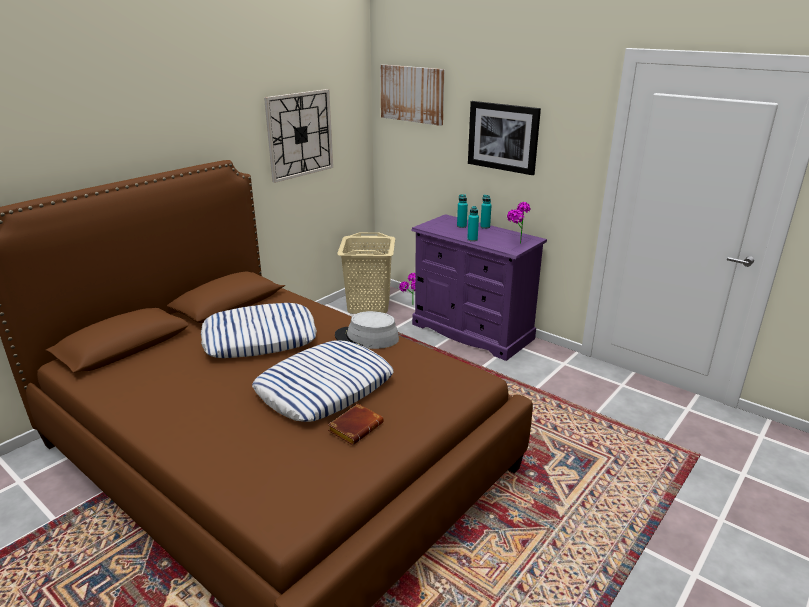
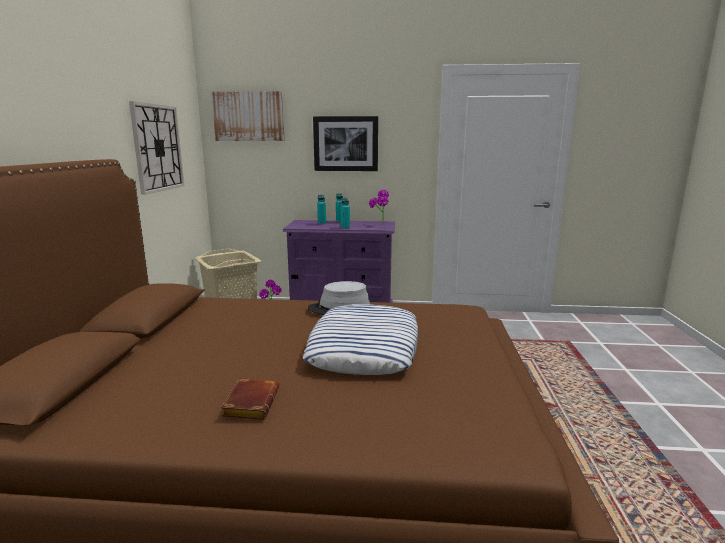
camera: 35 degrees left, 10 degrees down
(260, 338) = (235, 333): pillow -> none
(355, 427) = (441, 363): brown book -> brown book (250, 403)

